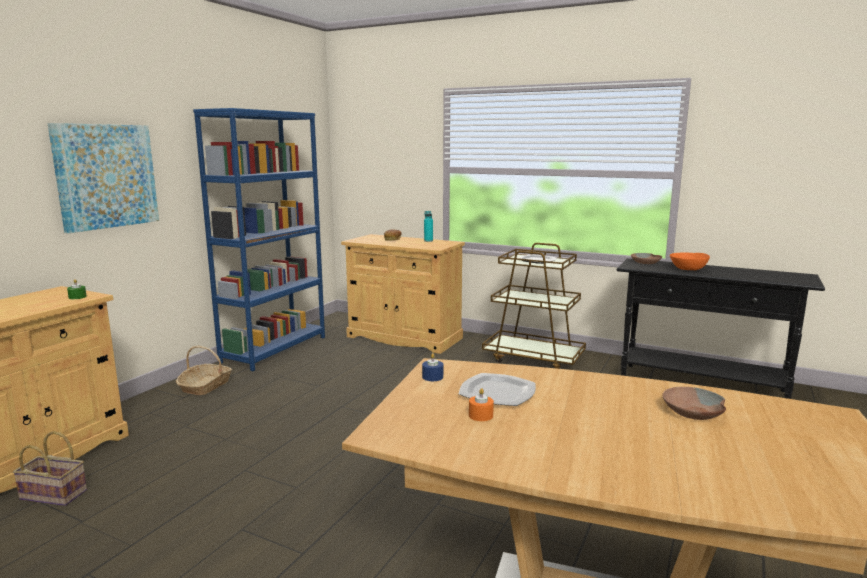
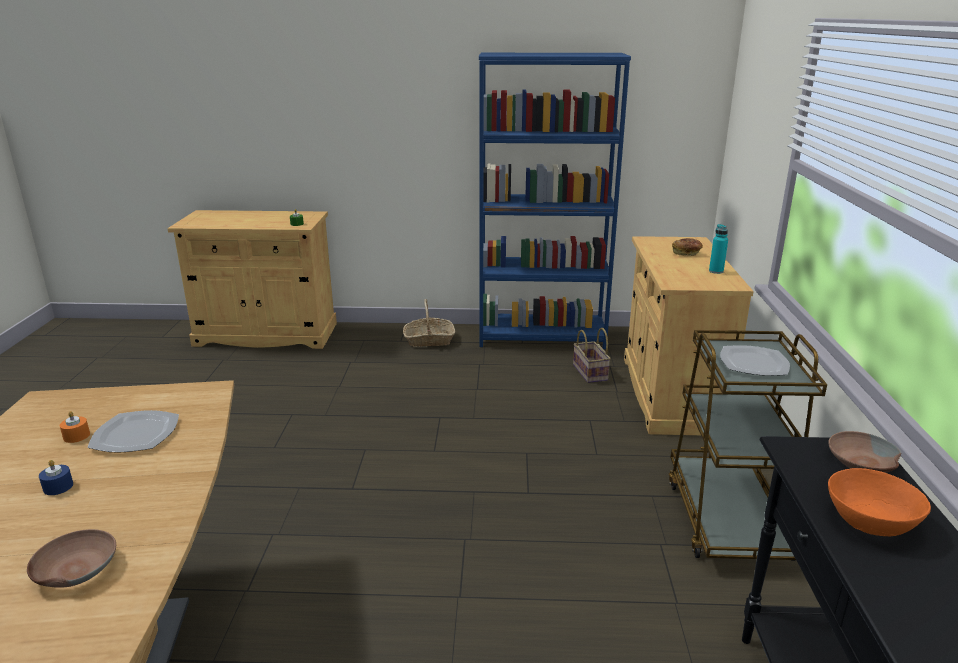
camera: 65 degrees right, 10 degrees up
(56, 494) = (232, 361): basket -> basket (591, 373)
(106, 176) = (377, 120): picture -> none
(432, 377) = (176, 395): blue candle -> blue candle (58, 487)

